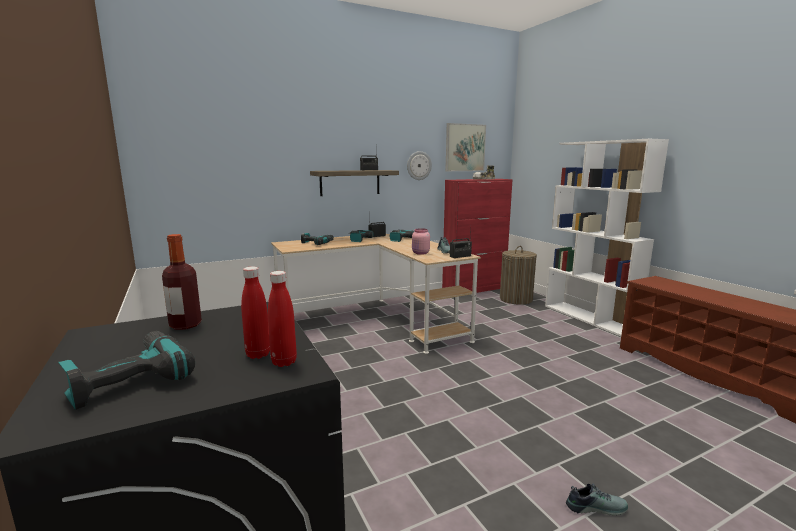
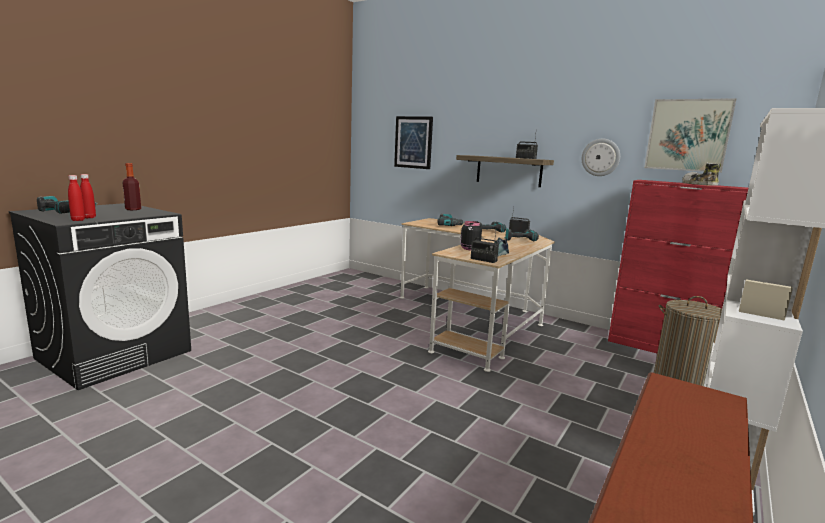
camera: 60 degrees right, 0 degrees up
(235, 160) = (413, 142): none -> picture
(420, 253) = (469, 249): pink jar -> black jar
(595, 506) = (215, 467): shoe -> none

